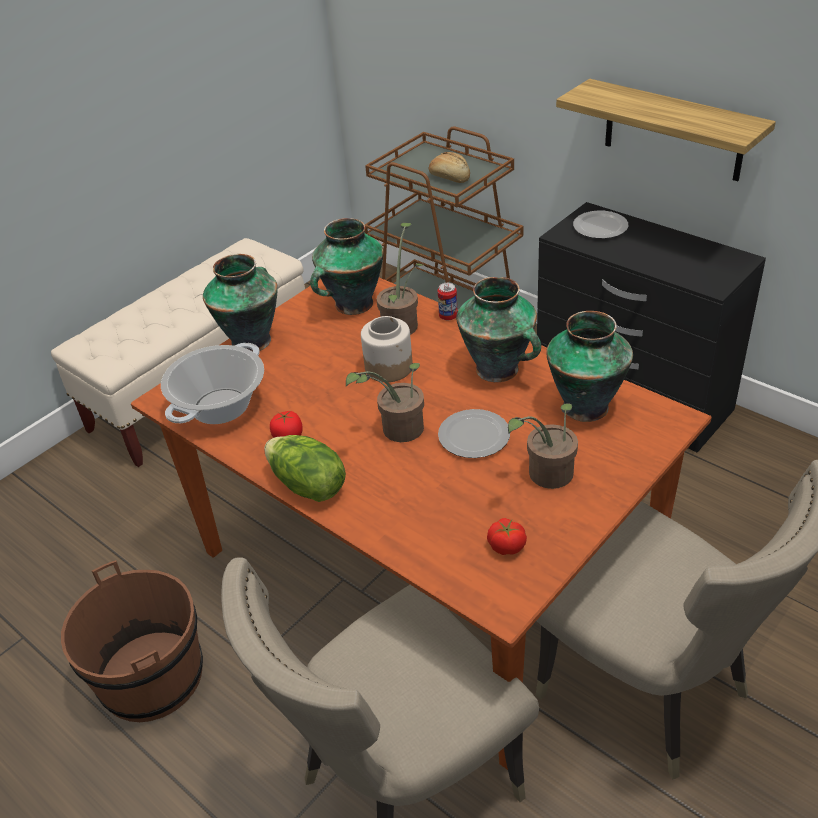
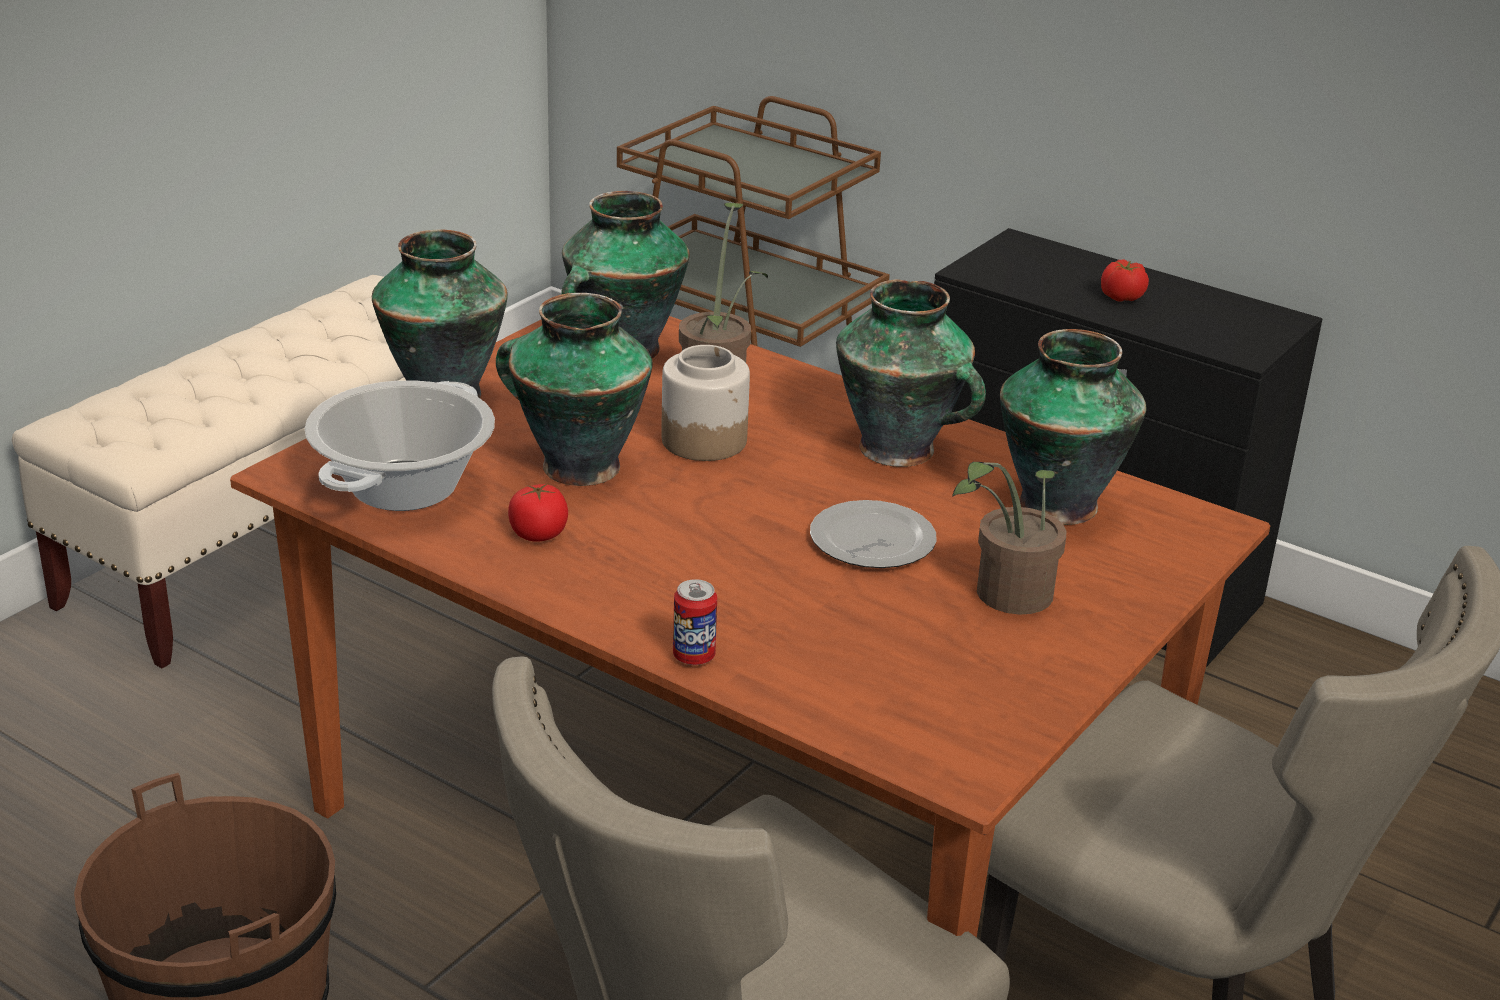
camera: 10 degrees left, 10 degrees down
(307, 486) = (586, 603): lettuce -> none
(316, 388) = (577, 466): none -> vase
(397, 431) = (735, 529): potted plant -> none
(448, 316) = (797, 373): can -> can (694, 656)
(450, 177) = (768, 176): bread -> none
(506, 547) = (956, 692): tomato -> tomato (1121, 298)
(600, 227) = (1039, 263): plate -> none
(673, 130) = (1167, 101): shelf -> none

